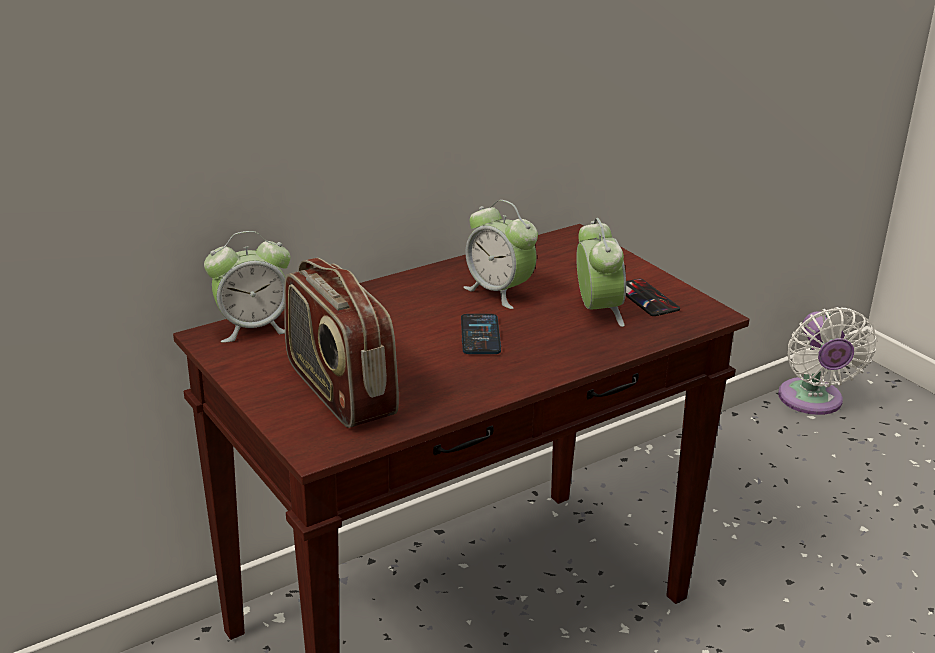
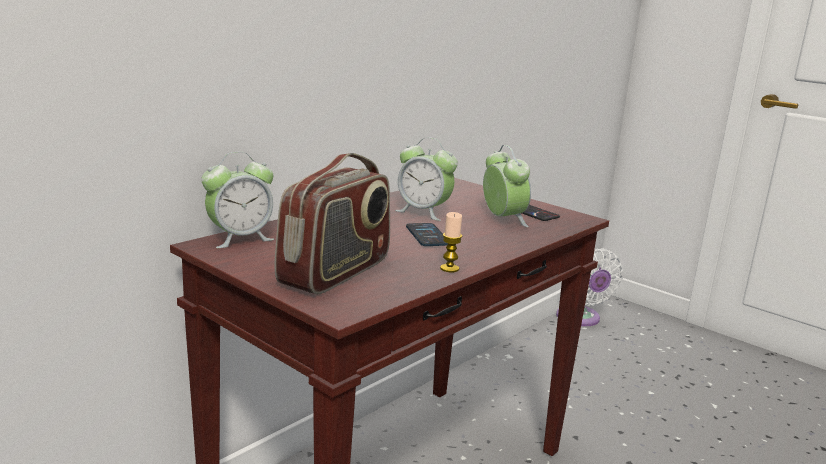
camera: 15 degrees left, 10 degrees down
(339, 390) = (336, 272): radio -> radio turned 105 degrees counterclockwise
(476, 393) = (449, 268): none -> candle

